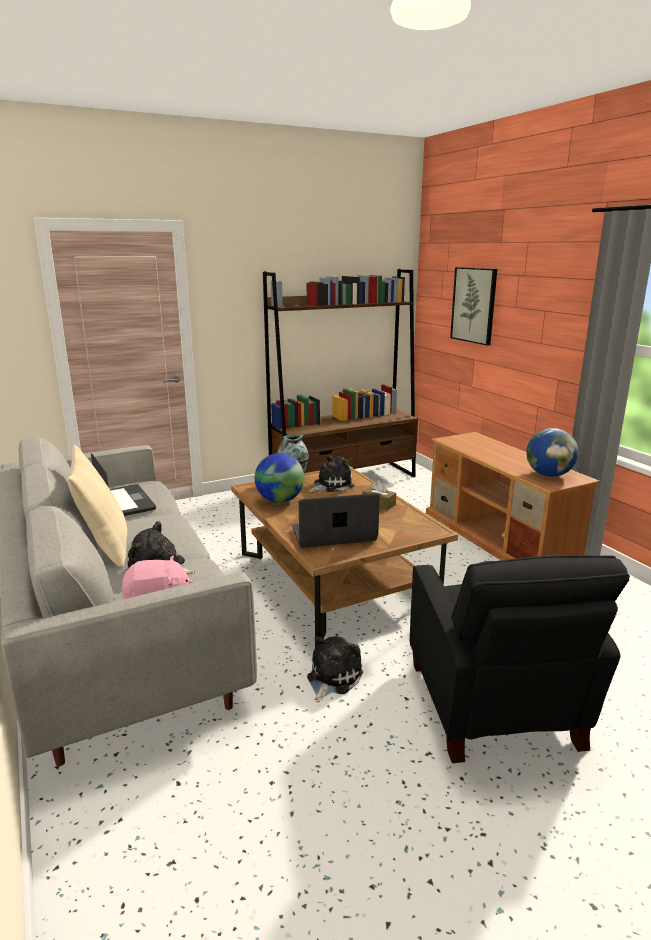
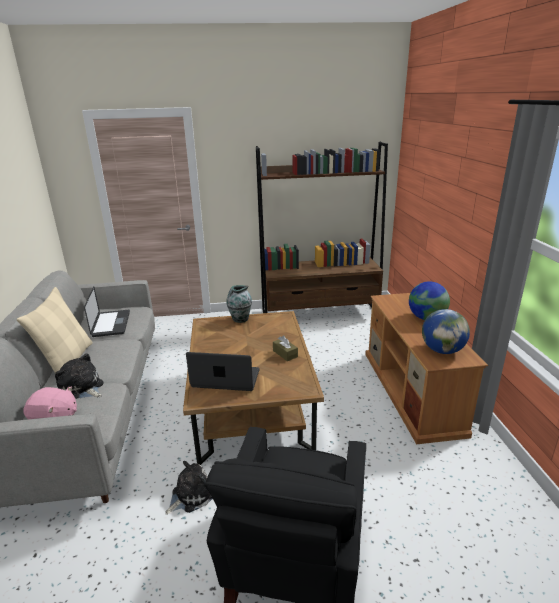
camera: 20 degrees right, 5 degrees up
(280, 500) = (215, 338): globe -> globe (426, 318)
(331, 485) = (264, 329): plush toy -> none
(474, 305) = (431, 179): picture -> none

